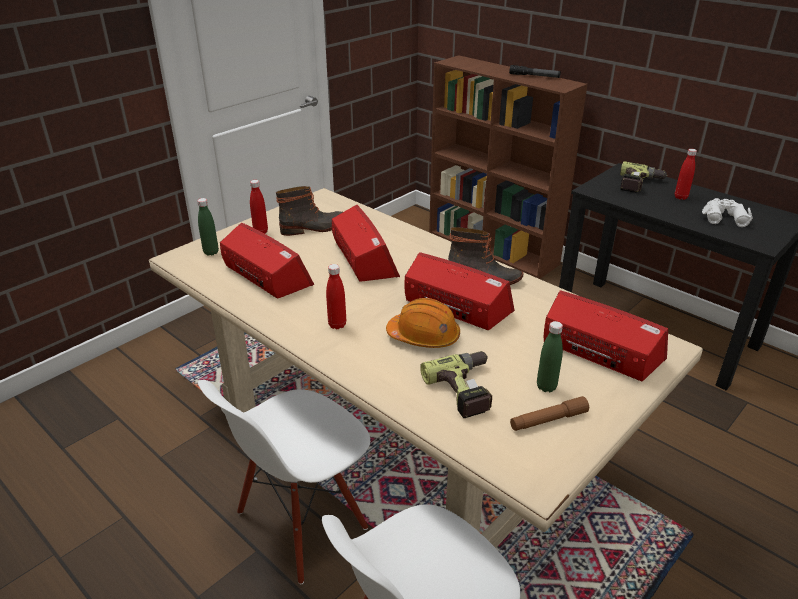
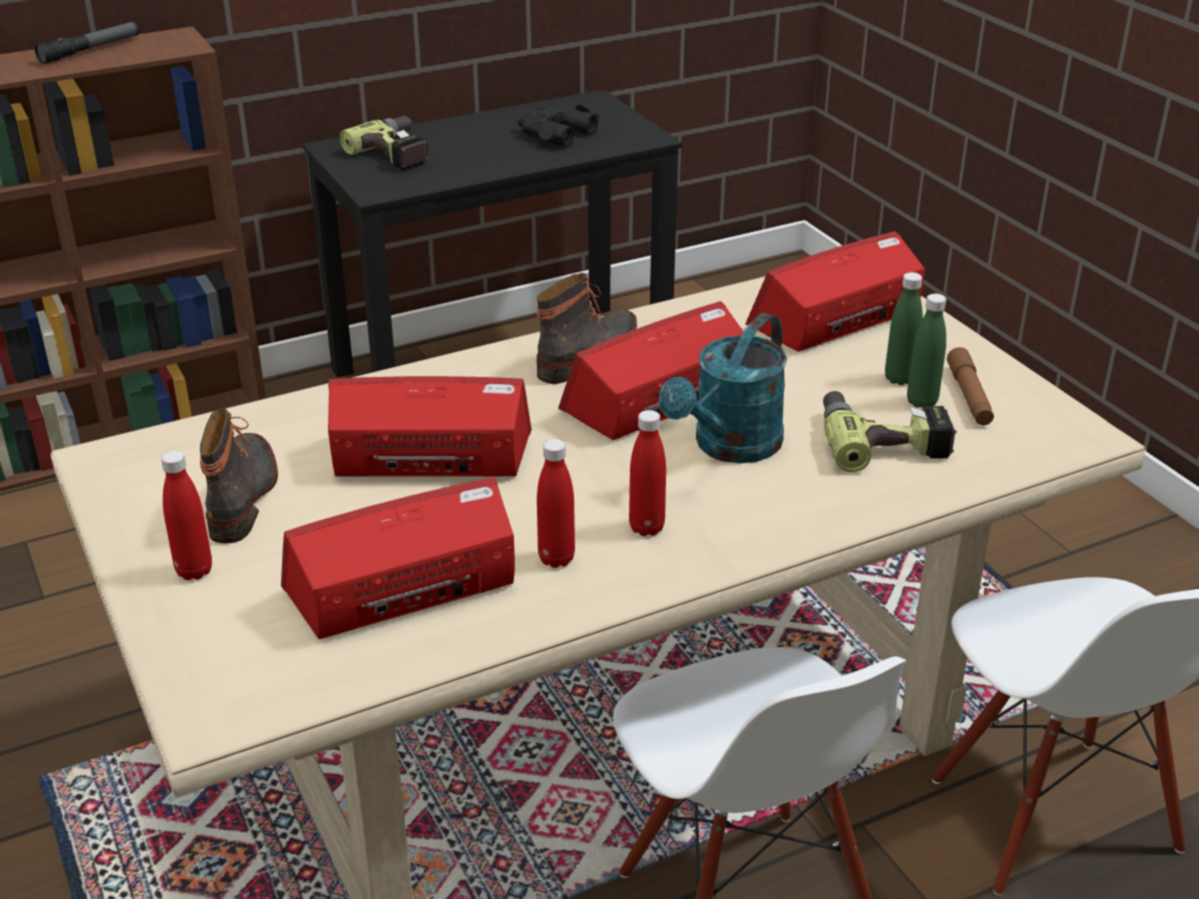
camera: 70 degrees left, 0 degrees up
(211, 252) = (230, 658): green bottle -> green bottle (922, 402)
(424, 336) = (729, 447): orange hard hat -> turquoise watering can
(680, 197) = (470, 140): red bottle -> red bottle (556, 558)
(724, 216) = (555, 133): white binoculars -> black binoculars

